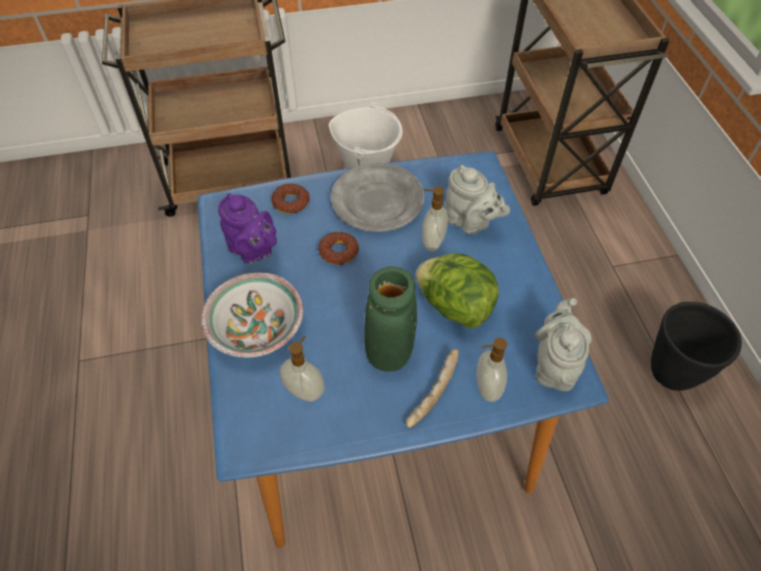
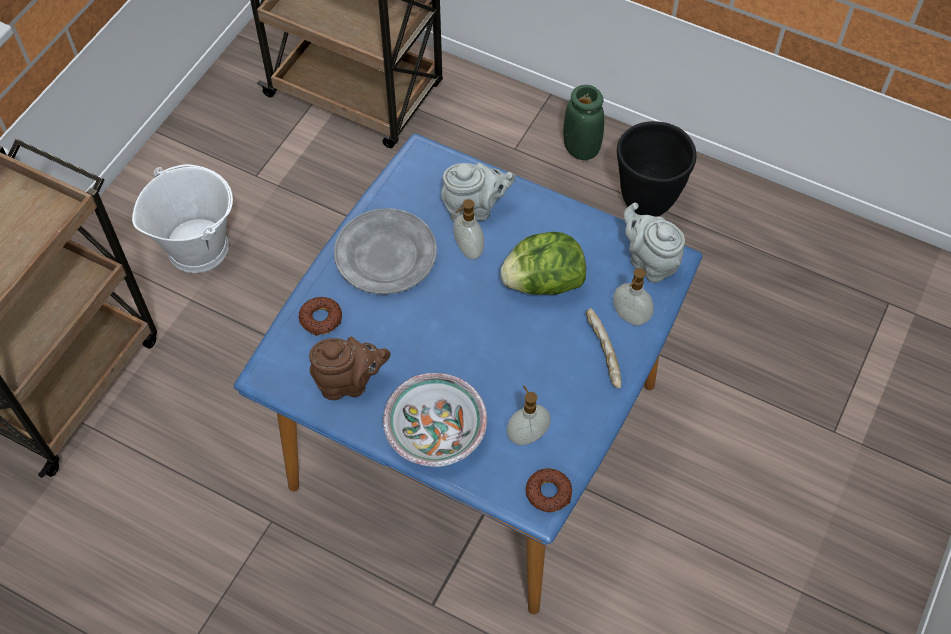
camera: 50 degrees left, 5 degrees up
(253, 251) = (349, 383): purple teapot -> brown teapot
(339, 251) = (413, 321): donut -> donut (548, 493)
(389, 351) = (543, 355): green vase -> green vase (581, 148)

